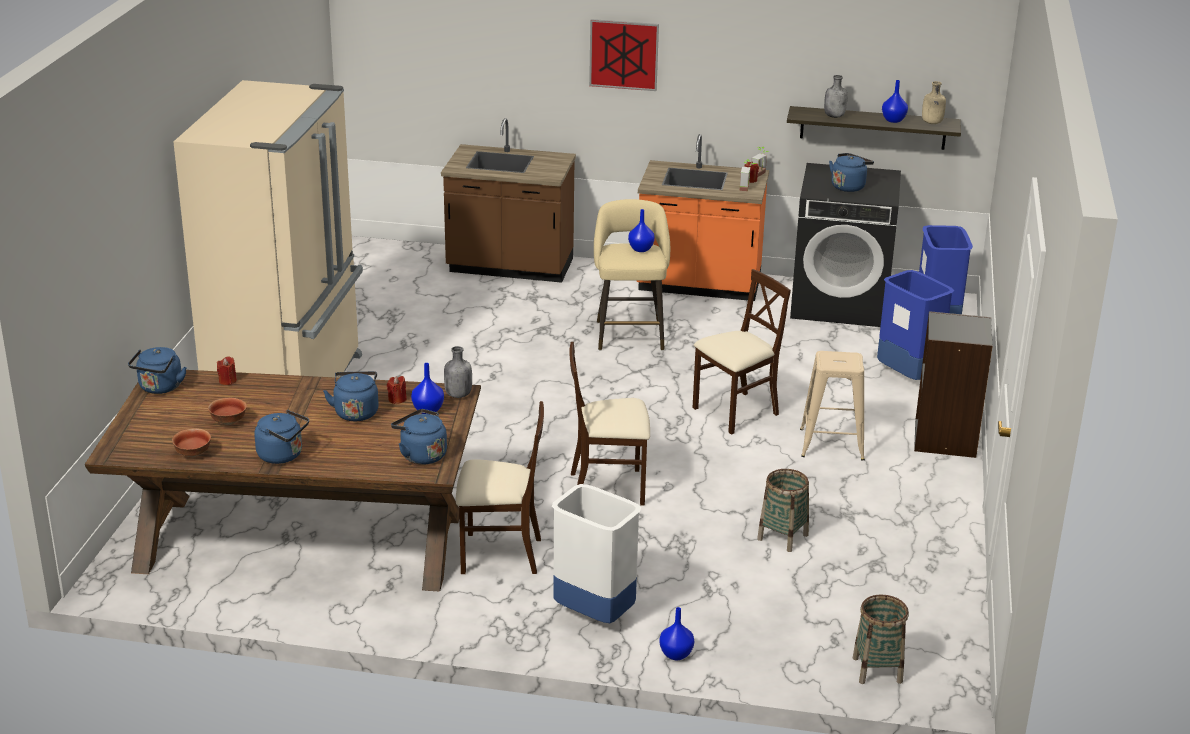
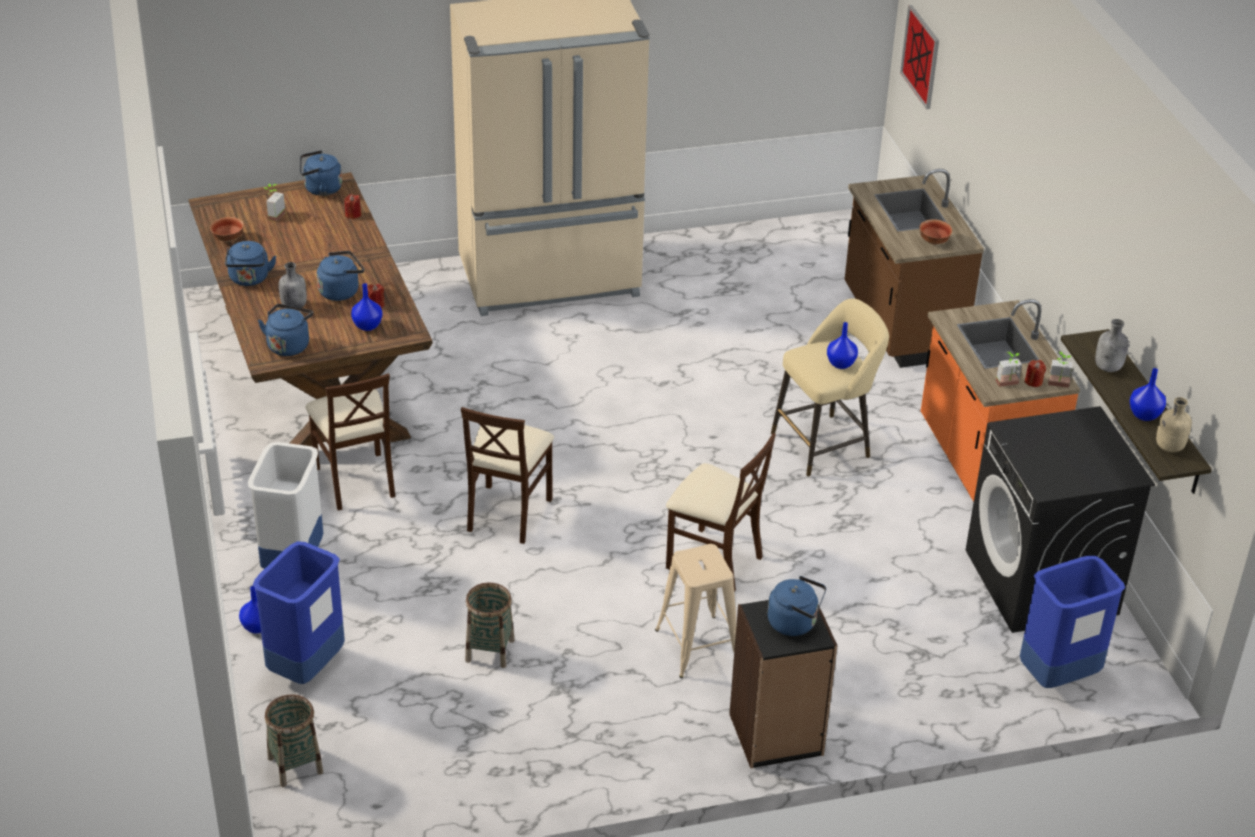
camera: 65 degrees right, 10 degrees up
(177, 421) = (273, 215): none -> potted plant
(229, 421) = (288, 237): bowl -> bowl (934, 241)
(457, 395) = (405, 333): grey bottle -> grey bottle (294, 306)
(608, 487) = (508, 513): beige chair -> beige chair turned 135 degrees counterclockwise
(624, 54) = (1028, 167): picture -> picture (921, 56)
(849, 186) = (1058, 452): blue kettle -> blue kettle (795, 623)
(908, 376) = (902, 676): blue trash can -> blue trash can (307, 667)

